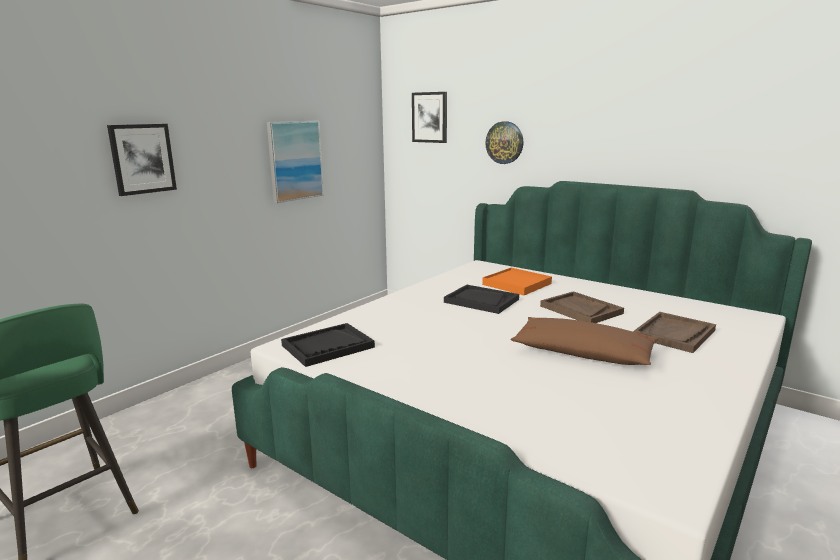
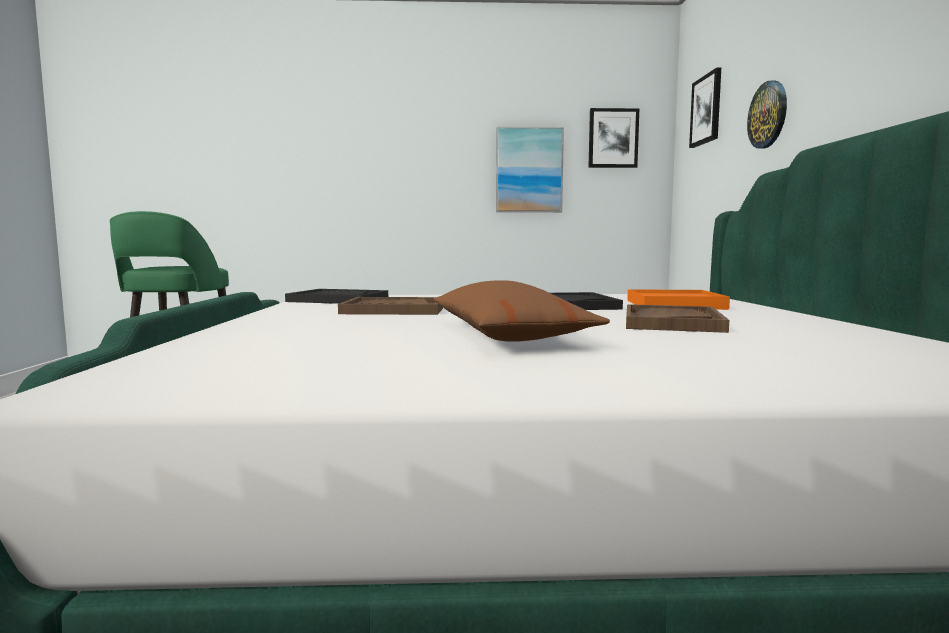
camera: 50 degrees right, 10 degrees down
(142, 158) = (363, 155): picture -> picture (613, 138)
(674, 334) = (733, 353): brown tray -> brown tray (394, 310)

